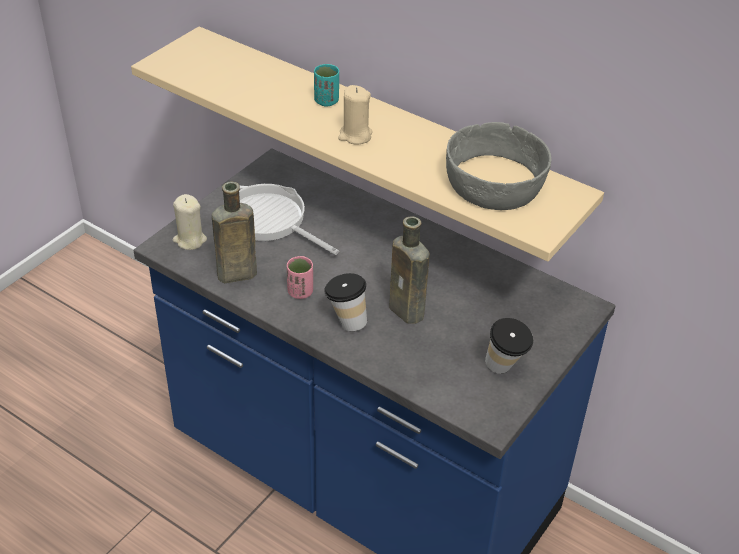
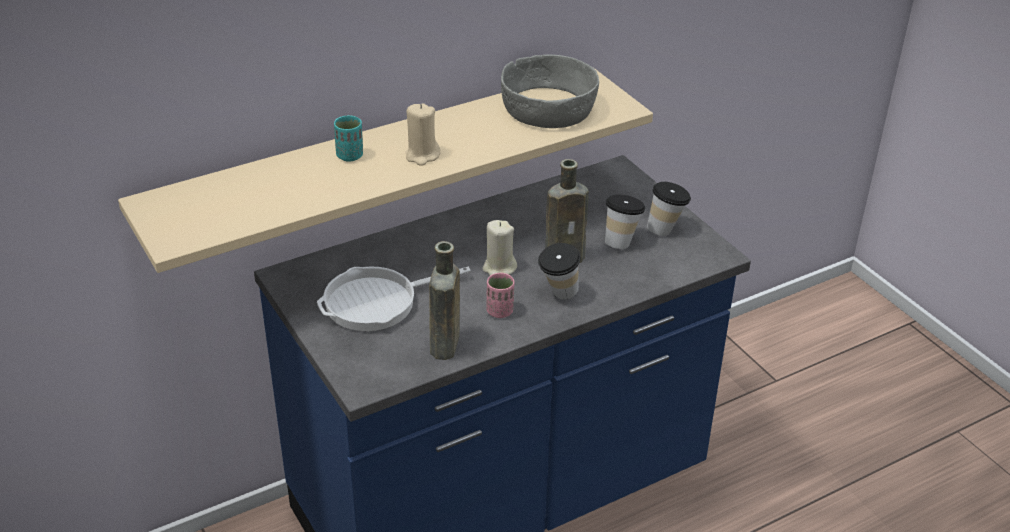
camera: 65 degrees left, 5 degrees down
(190, 240) = (367, 365): beige candle -> beige candle (499, 268)
(460, 342) = (621, 241): none -> cup

